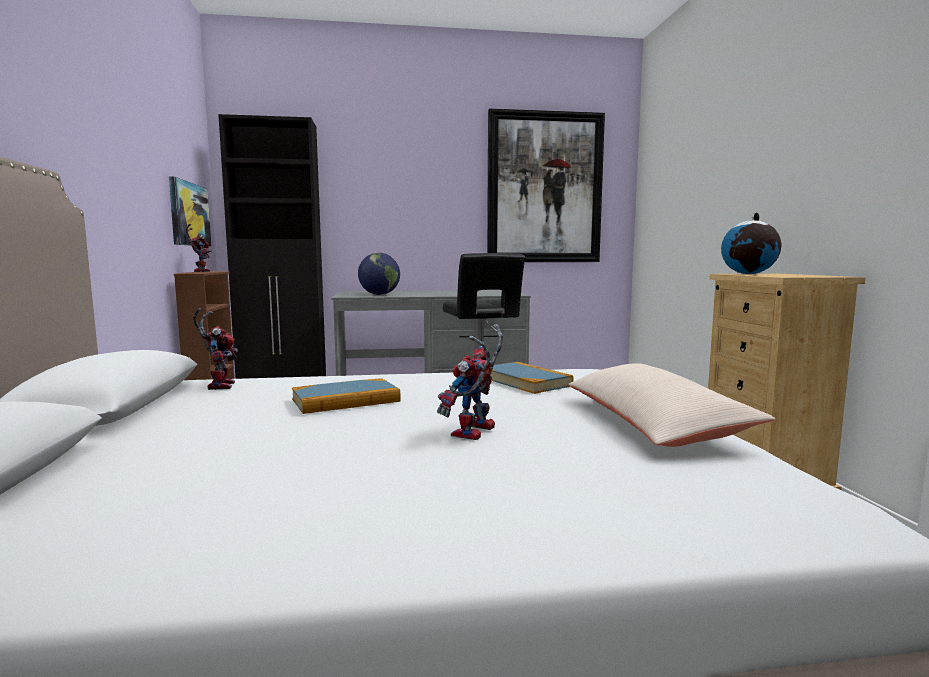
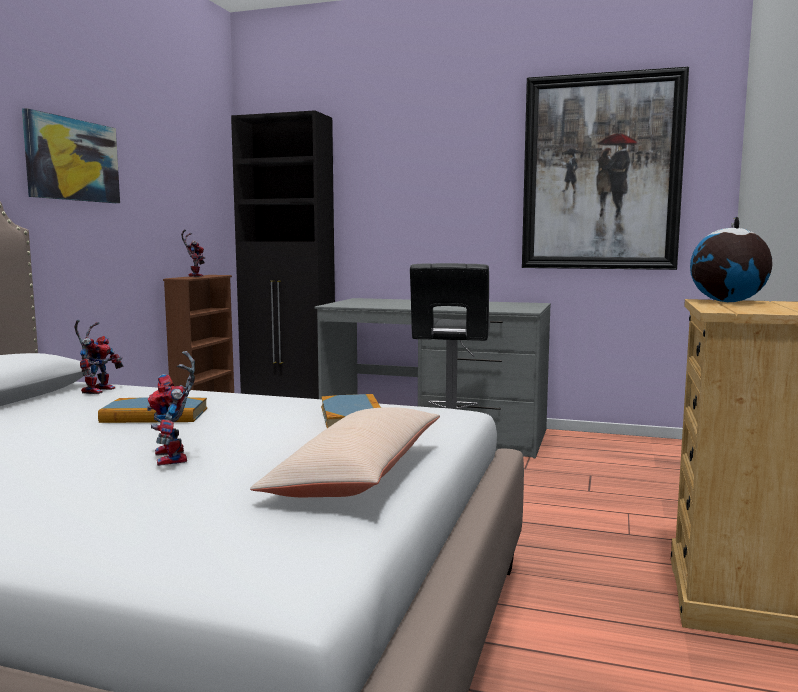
camera: 25 degrees right, 0 degrees up
(189, 214) = (196, 218): picture -> picture (72, 160)
(379, 294) = (372, 304): globe -> none
(474, 433) = (175, 458): toy robot -> toy robot turned 75 degrees counterclockwise

